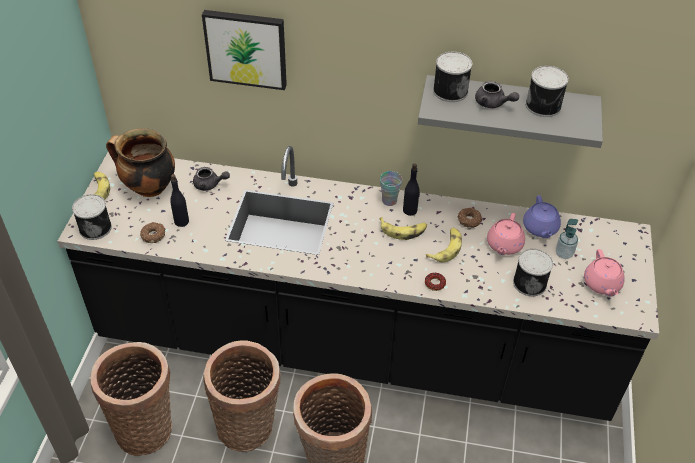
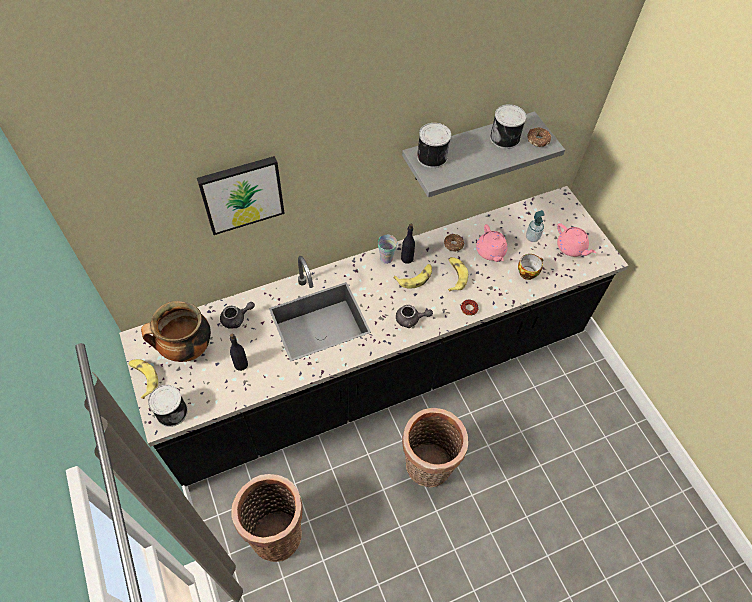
camera: 35 degrees left, 10 degrees up
(153, 235) = (228, 390): donut -> donut (537, 140)
(249, 426) = (352, 481): basket -> none
(493, 103) = (470, 153): grey teapot -> grey teapot (411, 319)
(530, 282) = (528, 272): can -> cup
(540, 228) = (503, 225): purple teapot -> none

